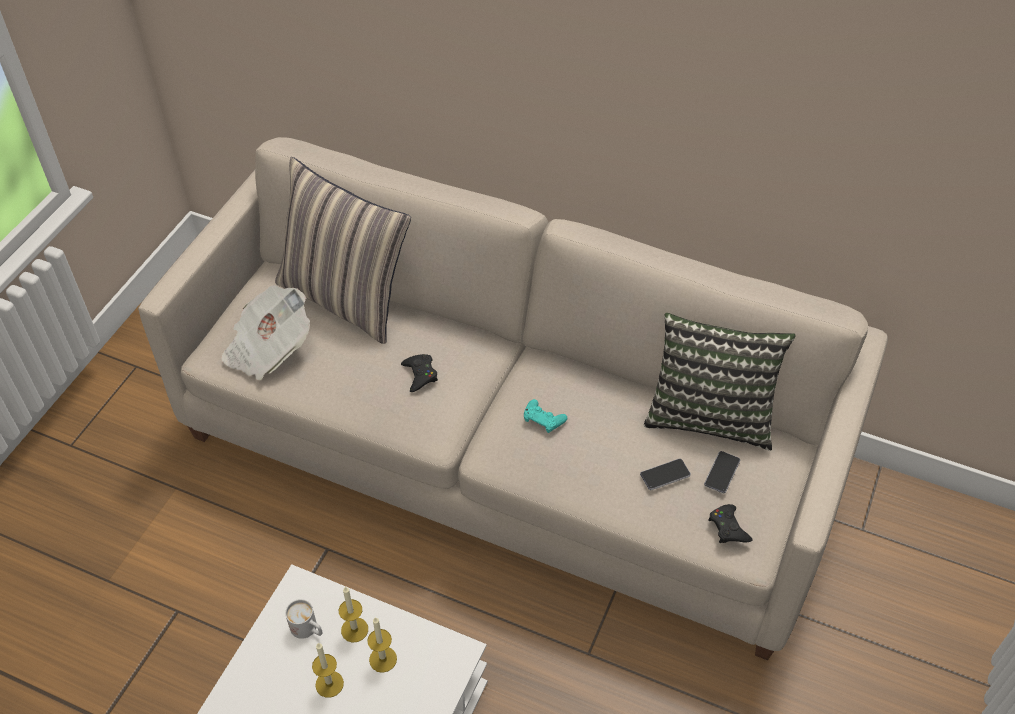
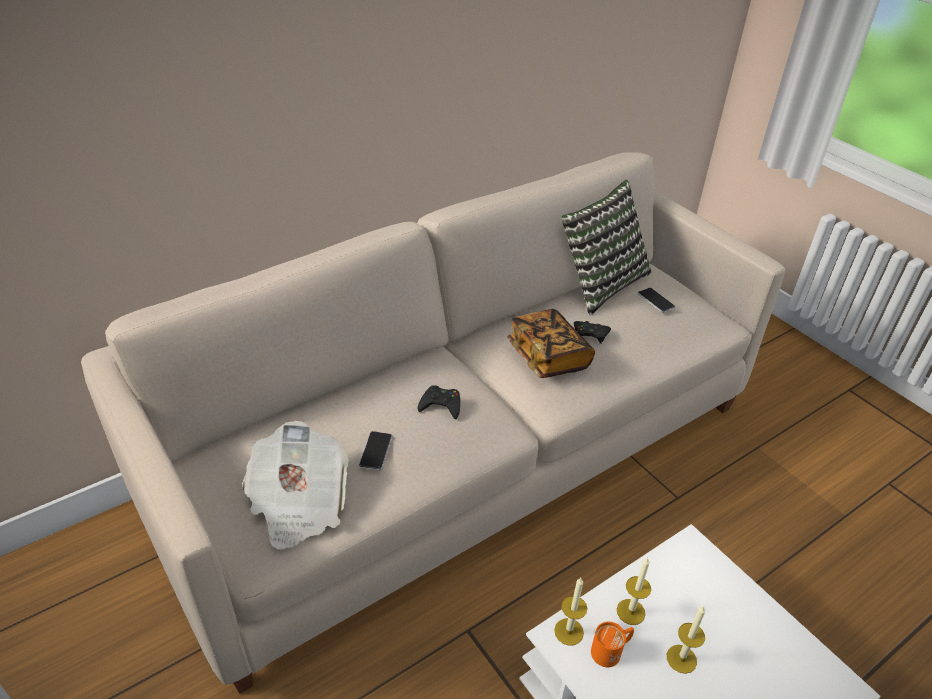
camera: 60 degrees left, 10 degrees down
(308, 629) = (611, 650): white mug -> orange mug
(346, 299) = (299, 418): pillow -> none
(383, 659) = (673, 603): candle -> candle (569, 631)
(543, 419) = (548, 357): turquoise game controller -> book
(665, 475) = (643, 324): phone -> phone (375, 451)
(728, 528) = (702, 320): black game controller -> black game controller (590, 334)

